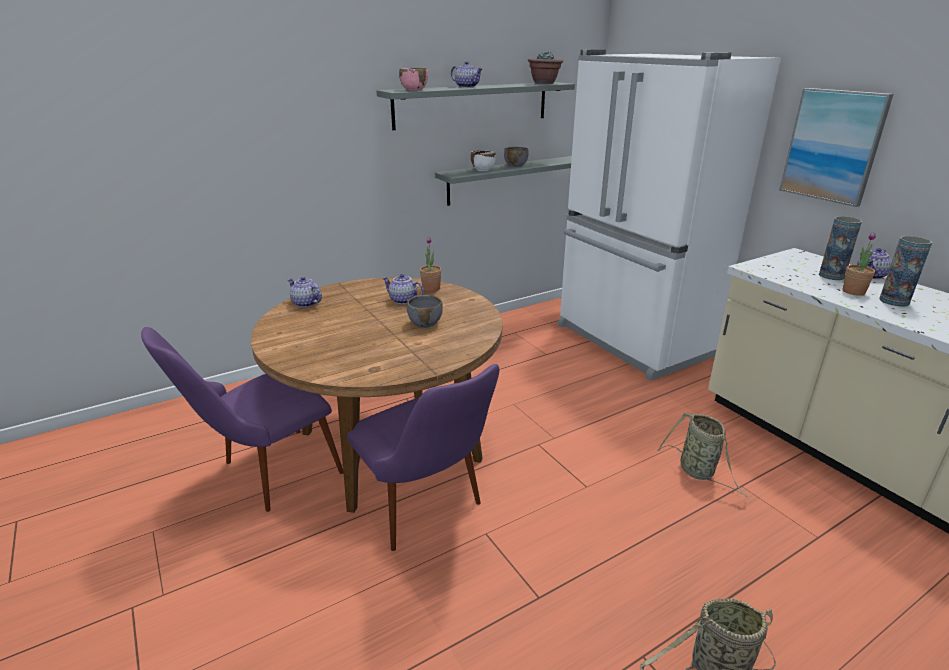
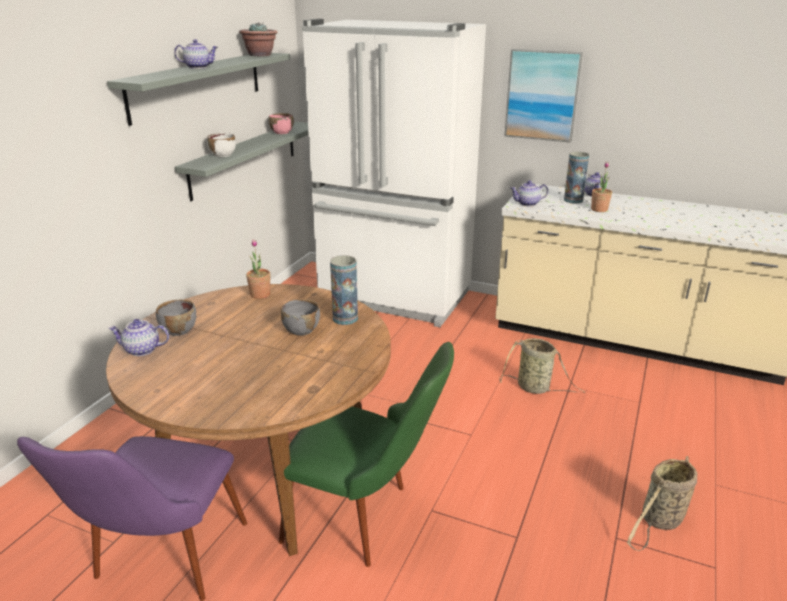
camera: 35 degrees left, 0 degrees up
(402, 300) = (247, 315): teapot -> teapot (527, 204)
(414, 89) = (153, 76): pink bowl -> pink bowl (282, 132)
(427, 513) = (366, 519): purple chair -> green chair
(515, 165) = (248, 145): grey bowl -> grey bowl (178, 330)
(894, 301) = (627, 211): vase -> vase (345, 318)

